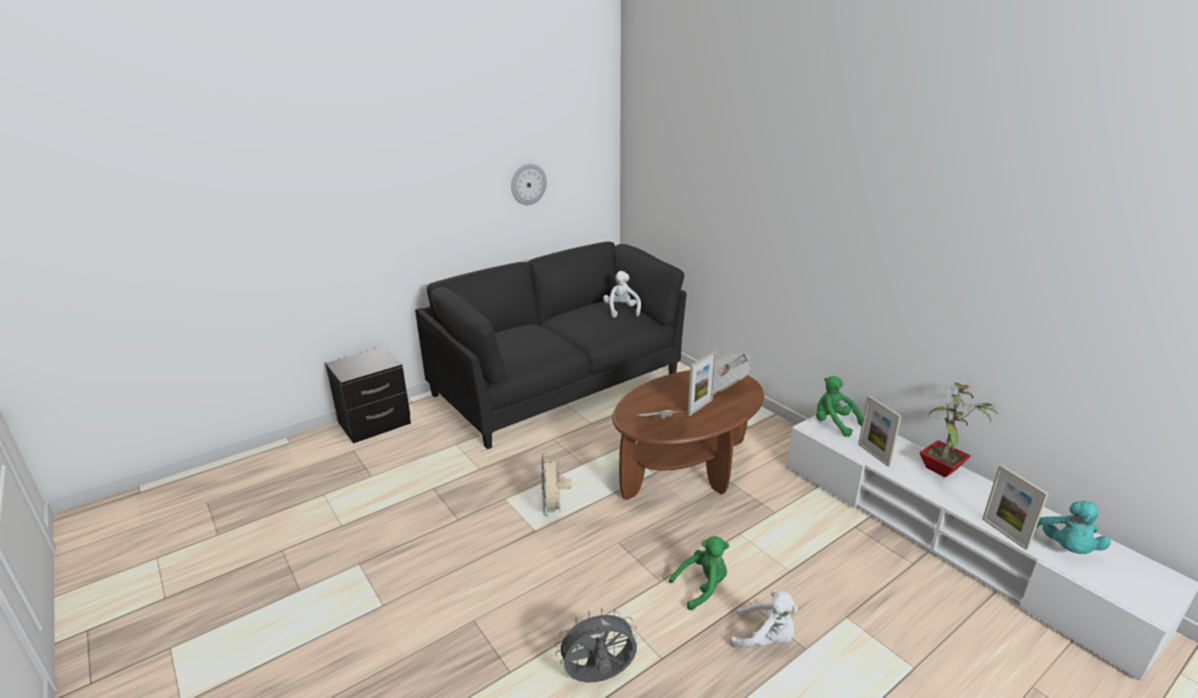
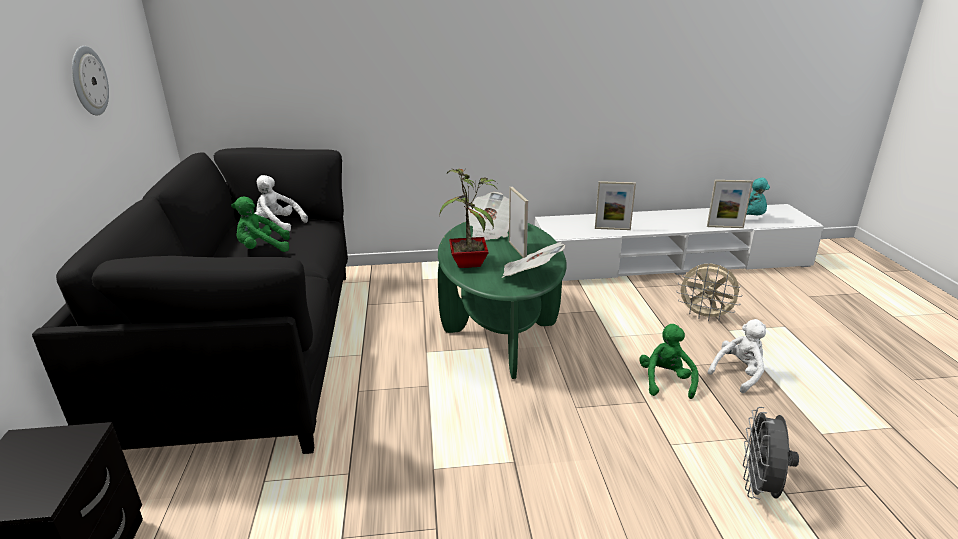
camera: 60 degrees left, 0 degrees up
(554, 509) = (488, 433): beige fan -> beige fan (705, 316)
(686, 469) = (500, 328): brown coffee table -> green coffee table
(834, 423) = (560, 226): green plush toy -> green plush toy (262, 249)
(942, 470) = (648, 217): potted plant -> potted plant (470, 263)

